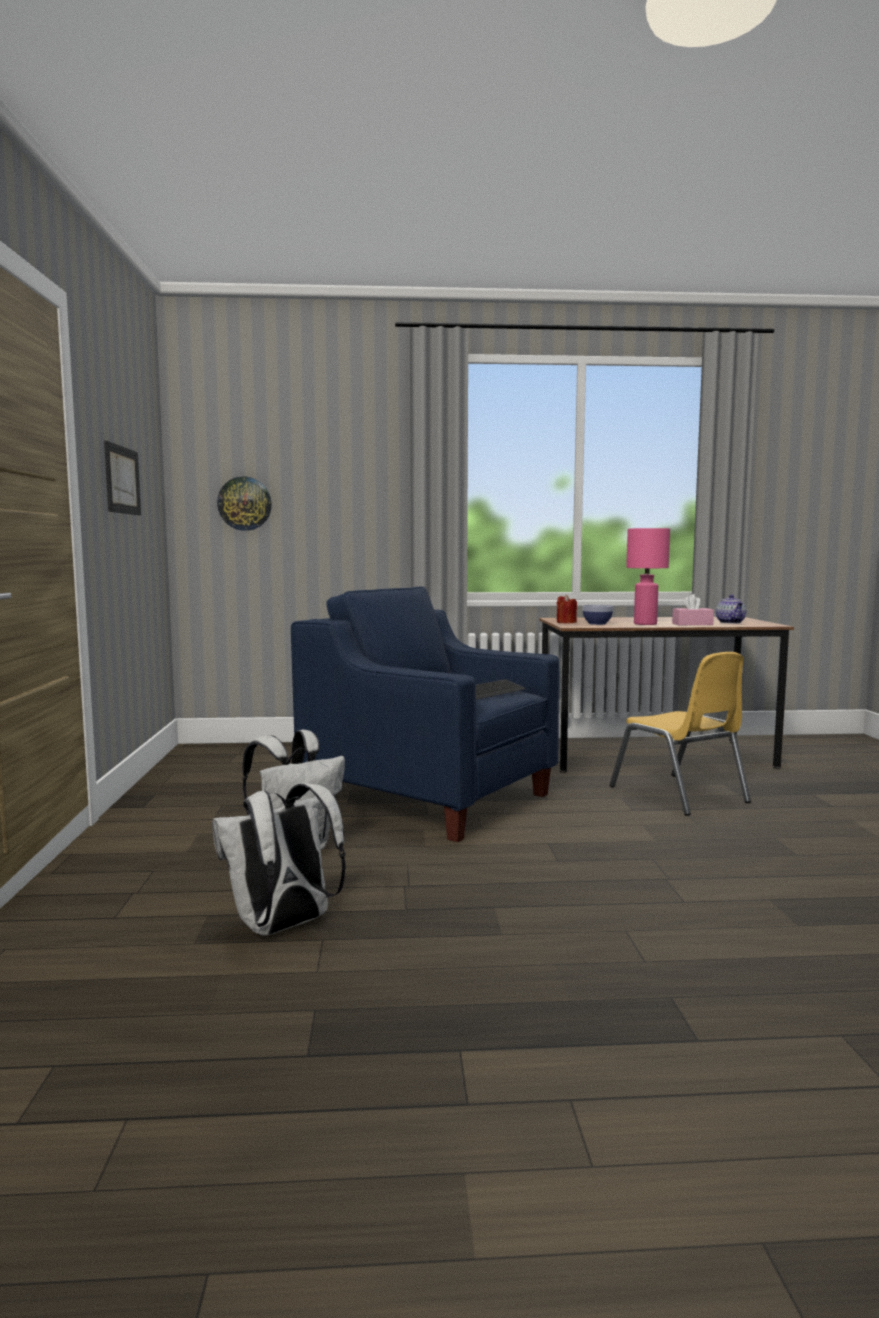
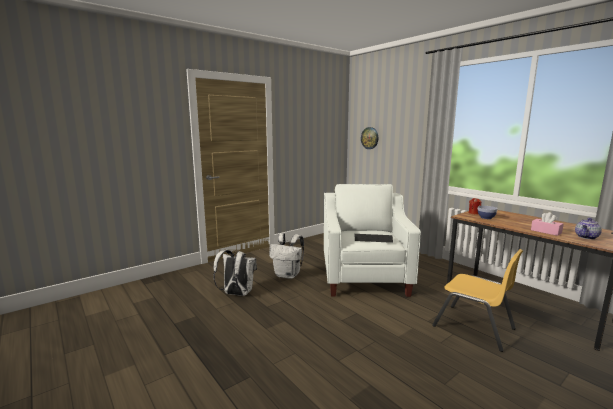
camera: 55 degrees right, 5 degrees up
(122, 480) = (307, 133): picture -> none
(429, 798) = (364, 277): blue armchair -> white armchair
(645, 624) = (513, 224): pink table lamp -> none
(679, 795) = (474, 327): yellow chair -> yellow chair turned 75 degrees counterclockwise

